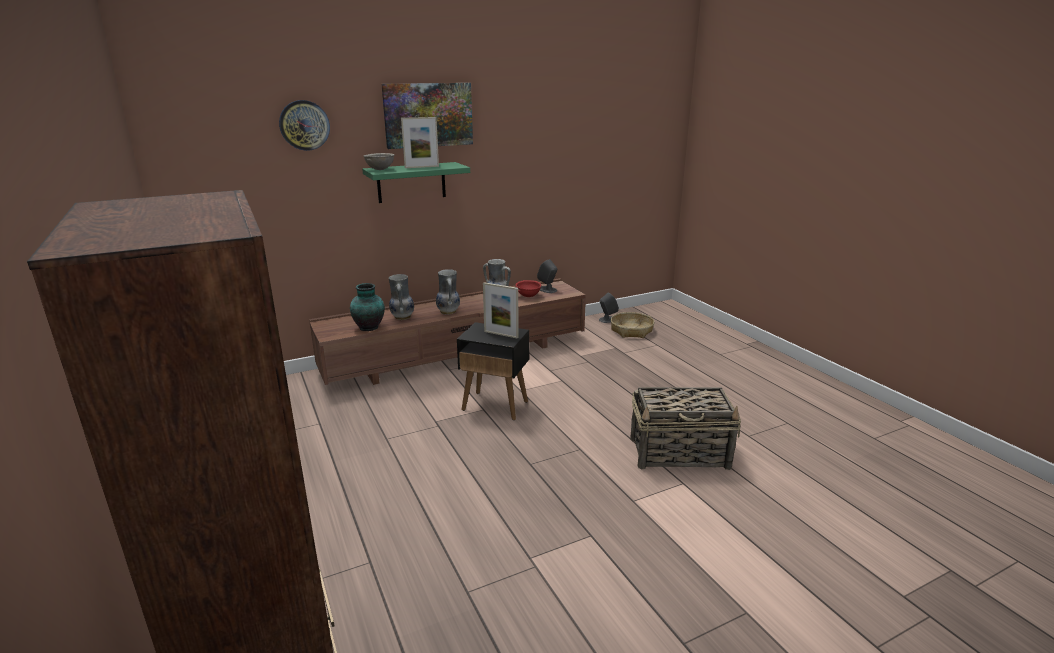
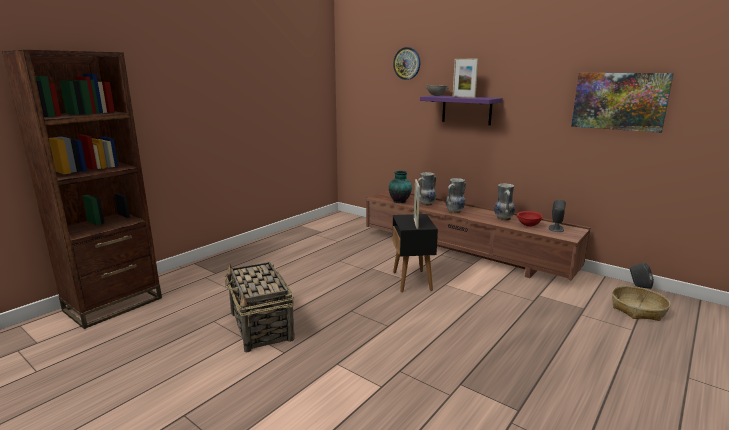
camera: 65 degrees right, 5 degrees down
(411, 182) = (466, 110): green shelf -> purple shelf
(428, 115) = (486, 58): picture -> picture (619, 101)
(680, 453) = (429, 378): basket -> basket (261, 327)

